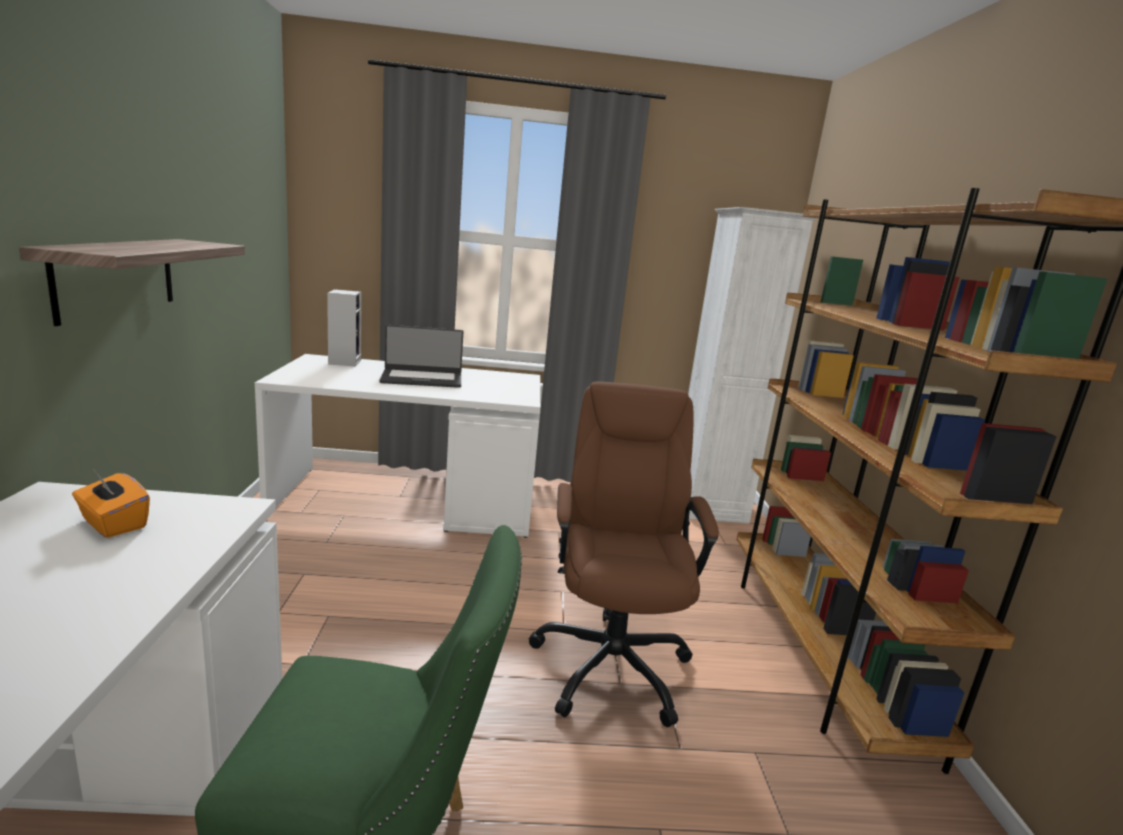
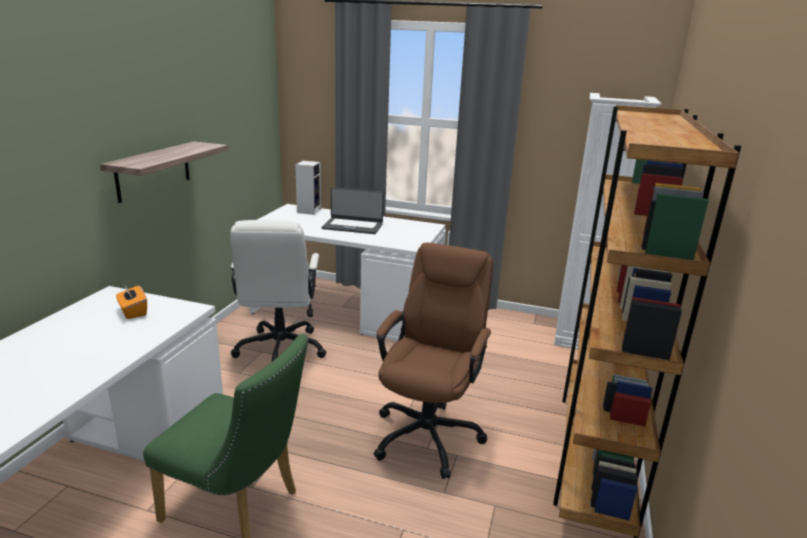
camera: 20 degrees right, 5 degrees up
(334, 571) = (280, 352): none -> white office chair

